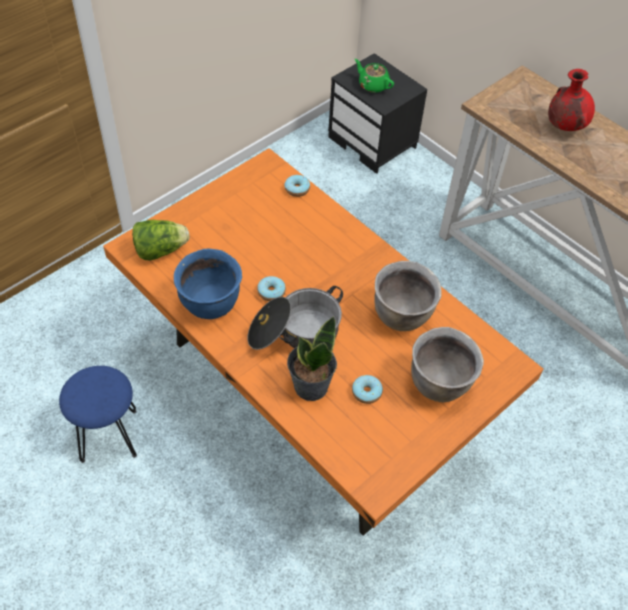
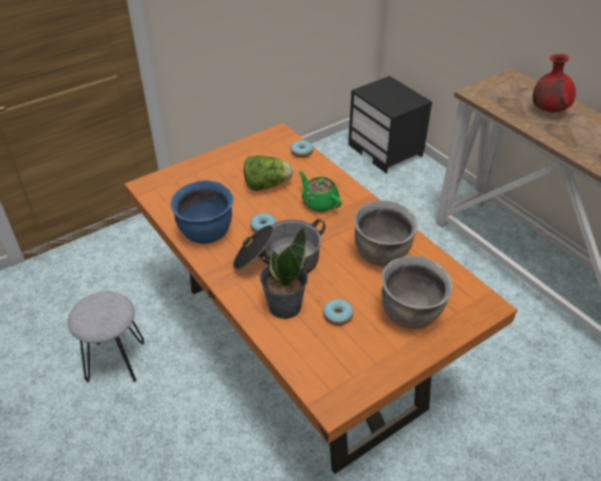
camera: 10 degrees right, 10 degrees down
(108, 435) = (115, 361): blue stool -> grey stool
(160, 250) = (172, 190): lettuce -> lettuce (266, 185)
(373, 85) = (385, 97): green teapot -> green teapot (319, 202)

